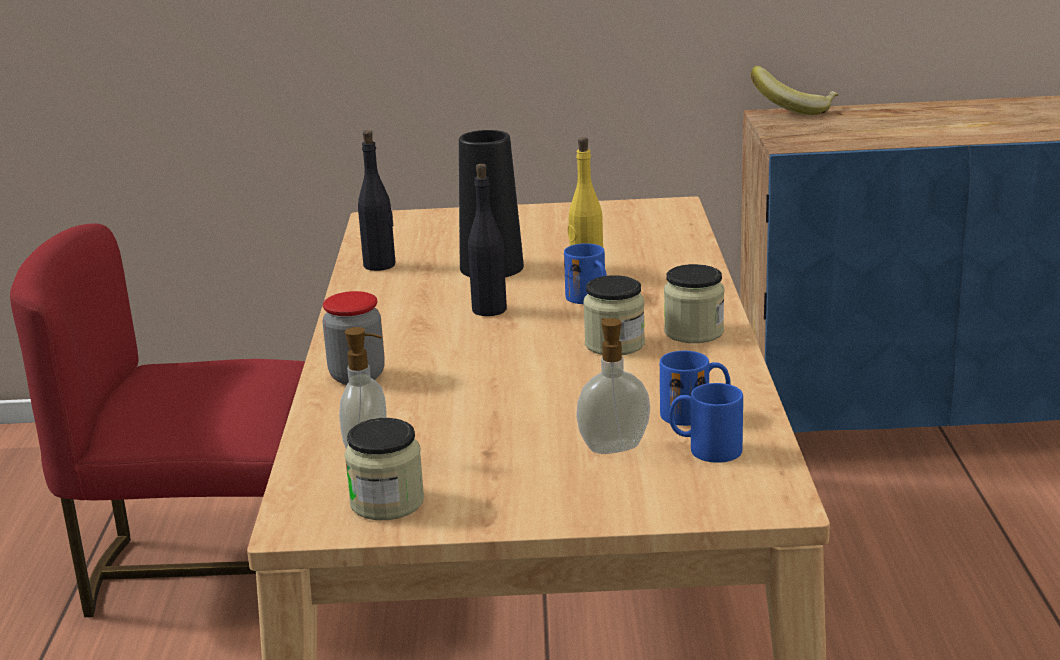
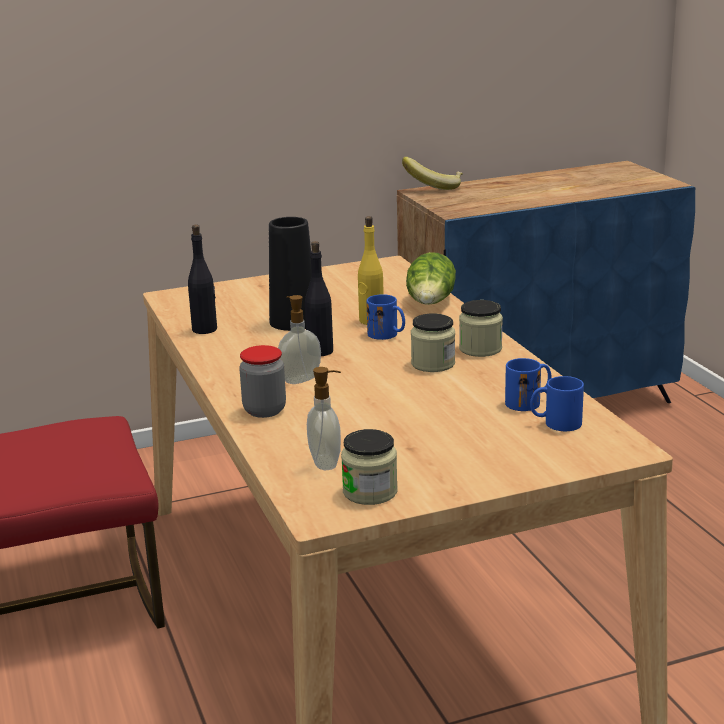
camera: 20 degrees left, 0 degrees up
(613, 447) = (493, 431): soap dispenser -> soap dispenser (299, 379)
(682, 264) = (431, 304): none -> lettuce

